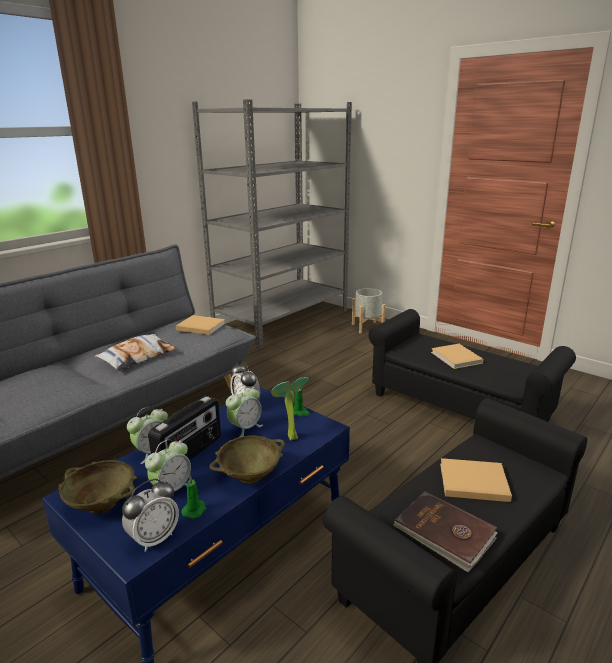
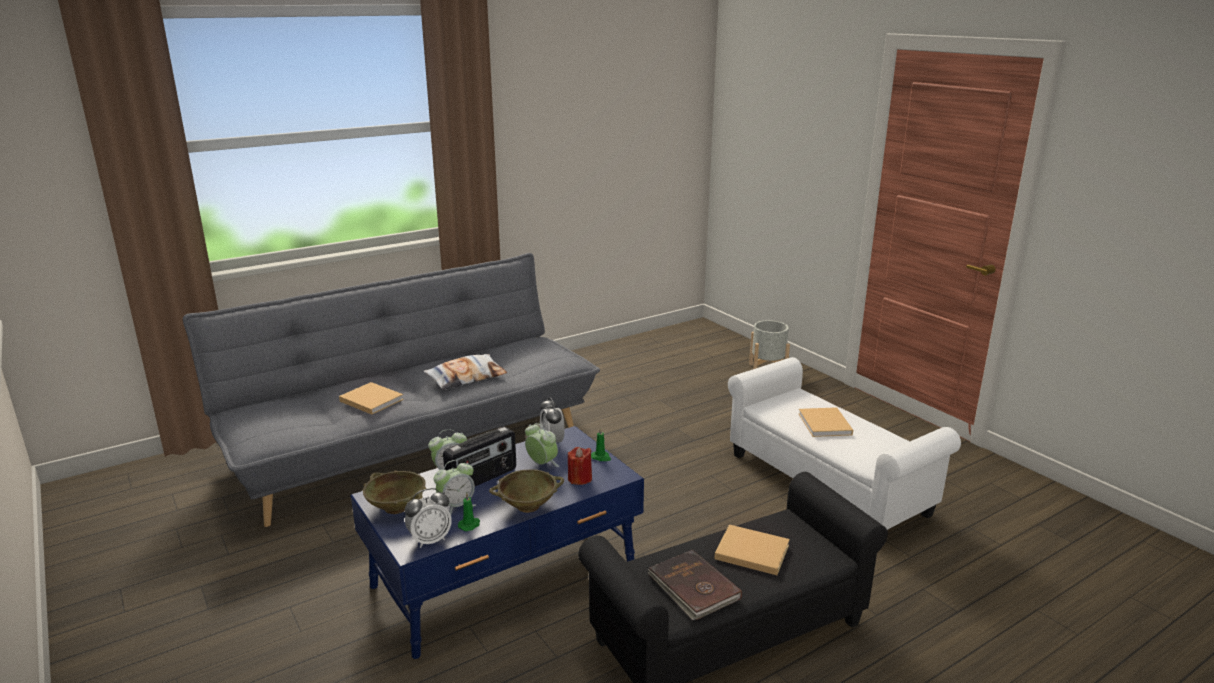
camera: 15 degrees right, 0 degrees up
(199, 326) = (541, 350): beige book -> beige book (370, 400)
(245, 428) = (542, 464): alarm clock -> alarm clock turned 105 degrees counterclockwise
(282, 320) = (664, 348): grey bookcase -> none
(289, 437) = (580, 478): potted plant -> red candle
(459, 406) = (827, 484): black ottoman -> white ottoman

